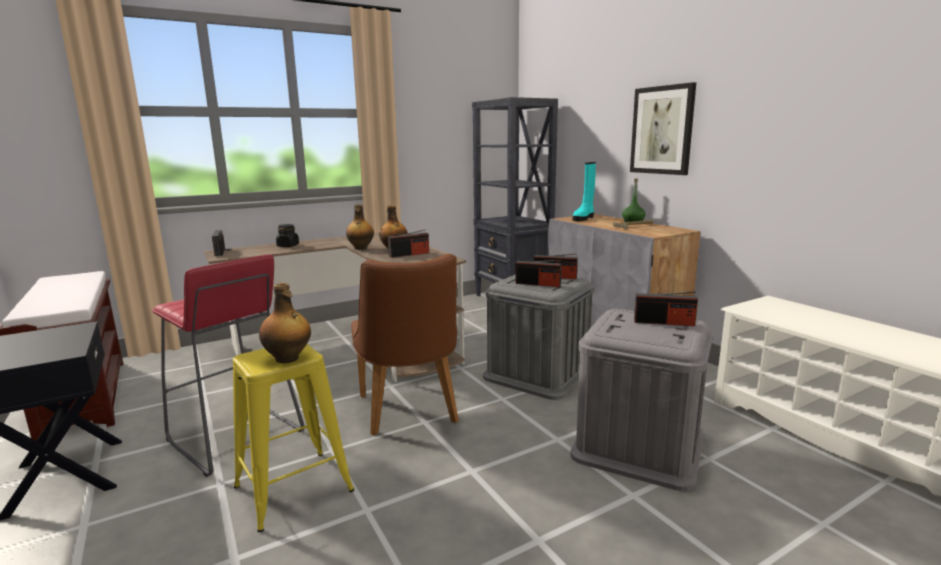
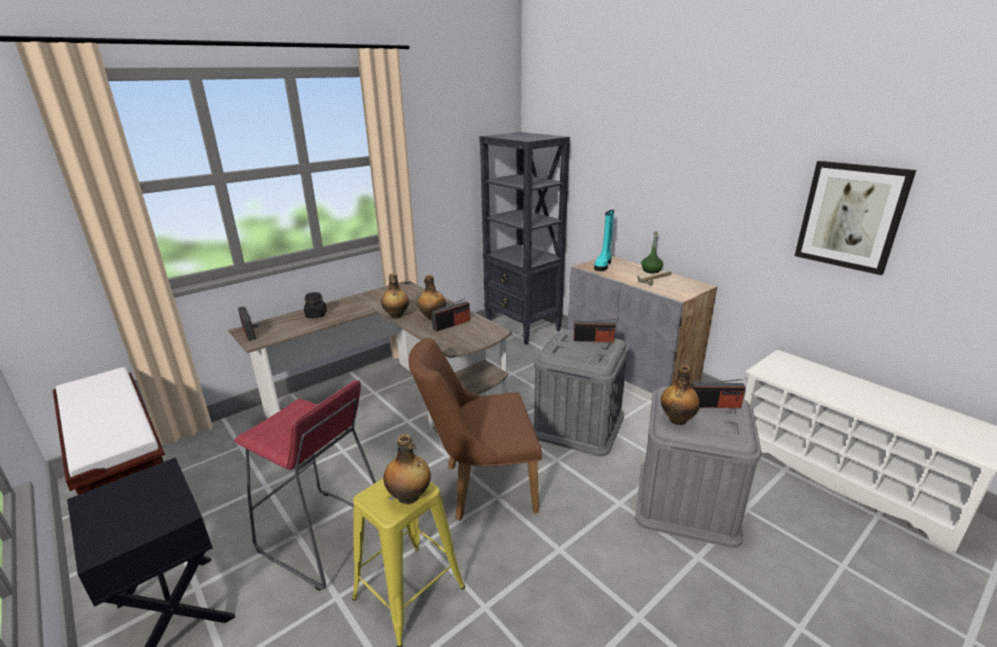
camera: 10 degrees left, 10 degrees up
(410, 413) = (480, 487): brown chair -> brown chair turned 105 degrees clockwise
(538, 284) = (583, 353): radio -> none
(614, 329) = (677, 419): none -> bottle
(662, 130) = (682, 187): picture -> picture (851, 216)

